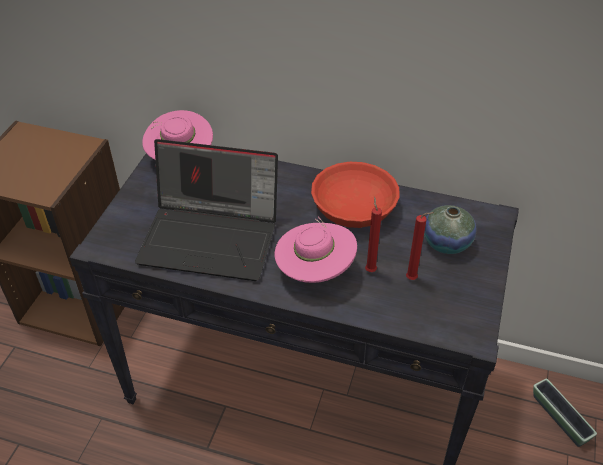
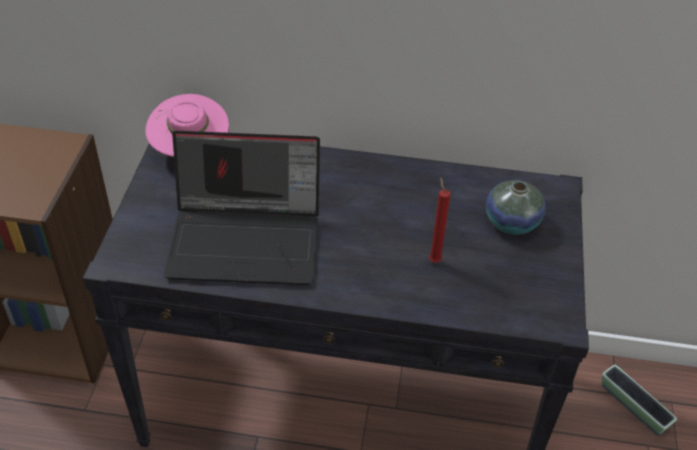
camera: 10 degrees left, 0 degrees up
(315, 271) = (373, 267): pink hat -> none
(354, 207) = (402, 191): red bowl -> none
(413, 279) = (483, 266): red candle -> none

